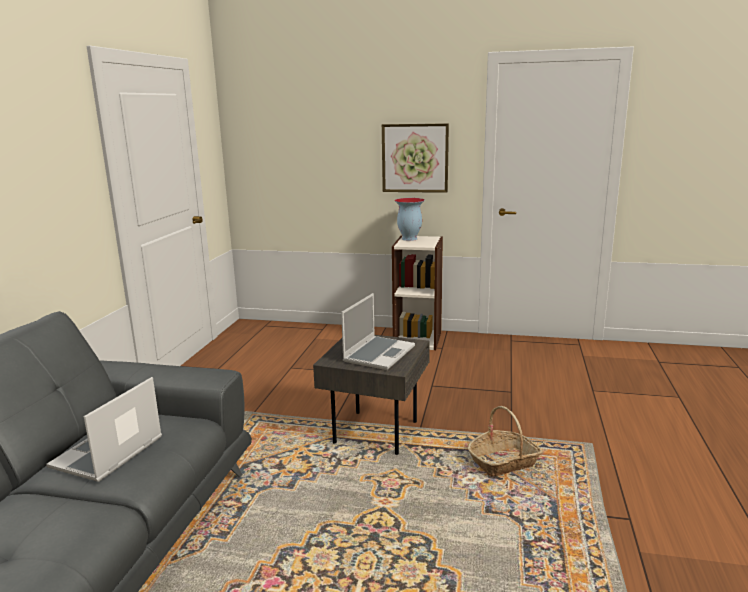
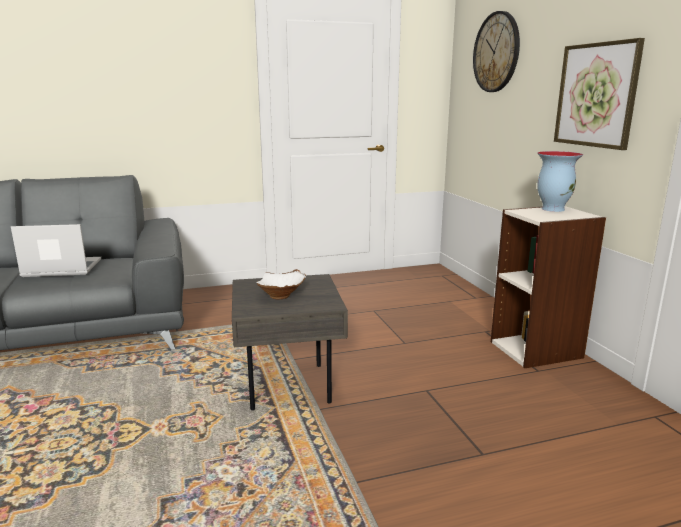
camera: 60 degrees right, 0 degrees up
(294, 123) = (496, 52): none -> wall clock
(378, 354) = (281, 296): laptop -> white bowl
(504, 462) = (283, 490): basket -> none

